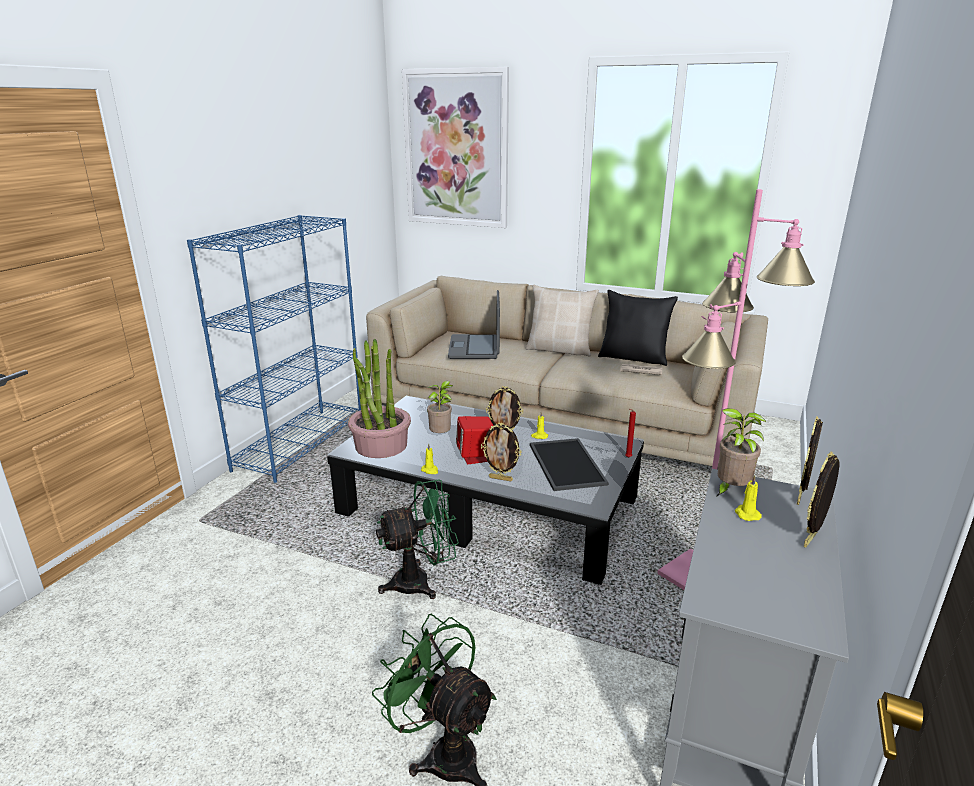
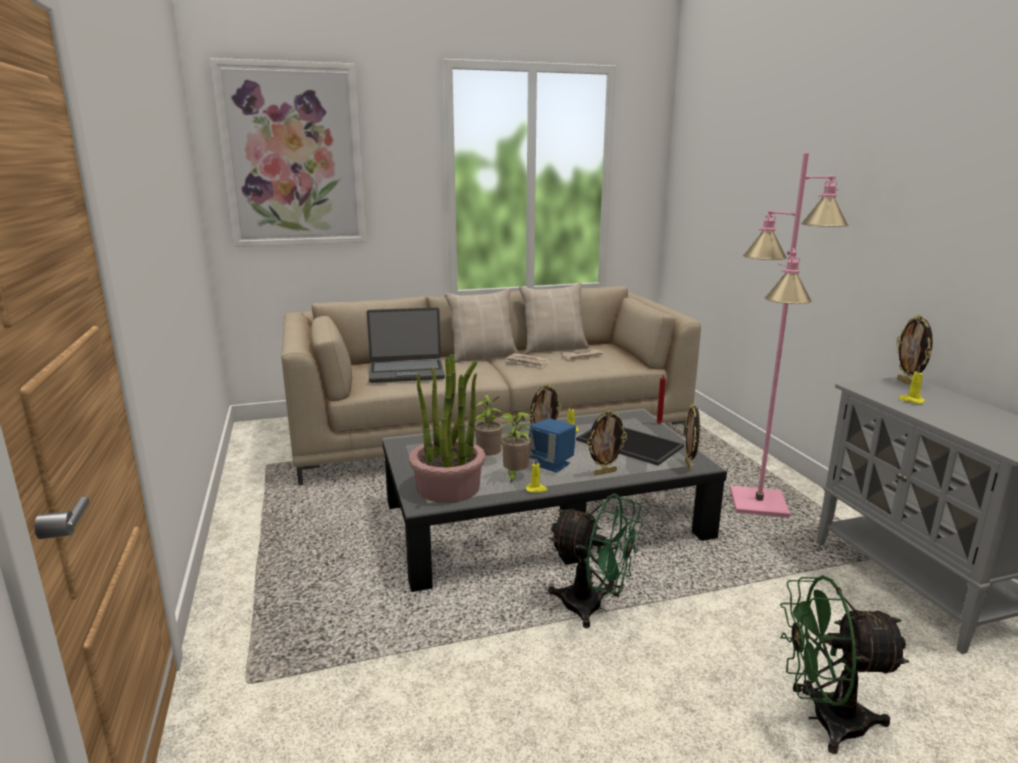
camera: 40 degrees left, 5 degrees down
(301, 443) = (248, 545): blue bookcase -> none
(421, 581) = (593, 607): green fan -> green fan turned 90 degrees clockwise
(475, 348) = (406, 372): laptop -> laptop turned 60 degrees counterclockwise
(476, 456) = (552, 464): red speaker -> blue speaker
(582, 364) = (528, 362): none -> newspaper
(634, 358) = (553, 348): black pillow -> beige pillow
(730, 490) = (873, 391): potted plant -> potted plant (515, 476)
(812, 540) = (963, 401): picture frame -> picture frame (689, 465)

